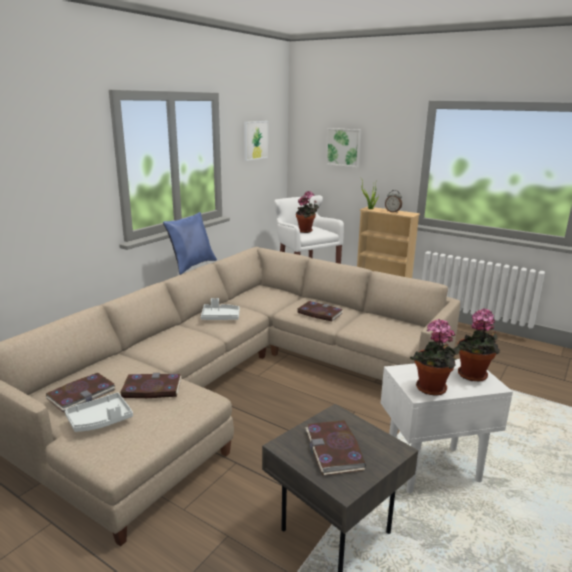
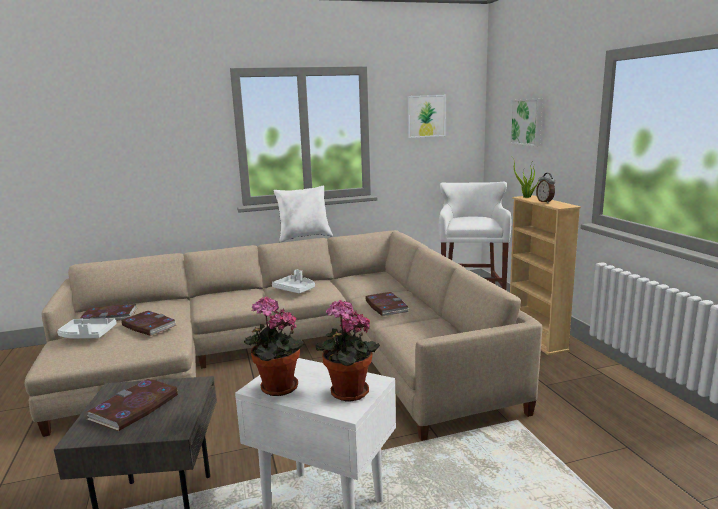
camera: 40 degrees right, 5 degrees down
(192, 265) = (304, 237): blue pillow -> white pillow
(306, 231) = (467, 221): potted plant -> none

